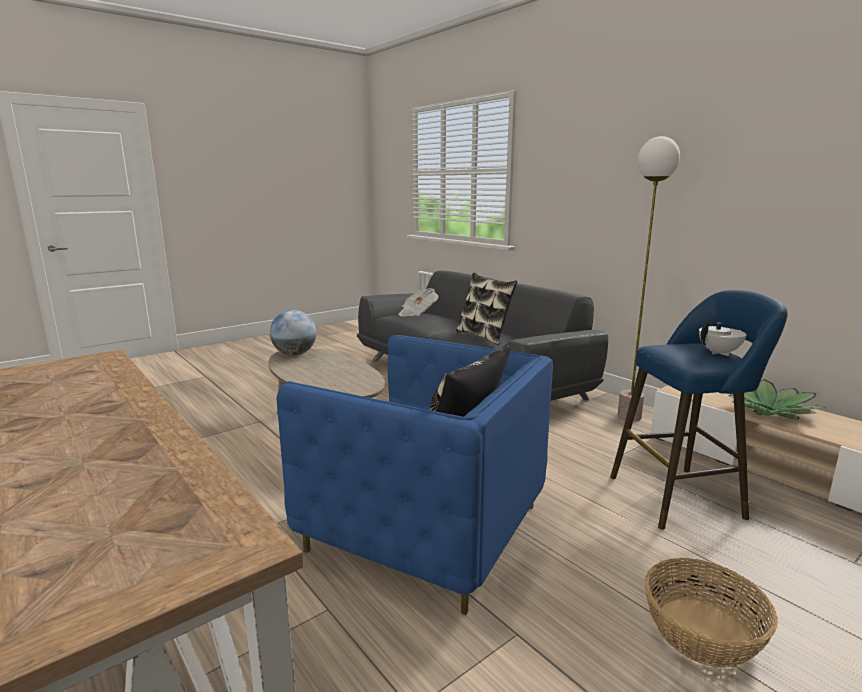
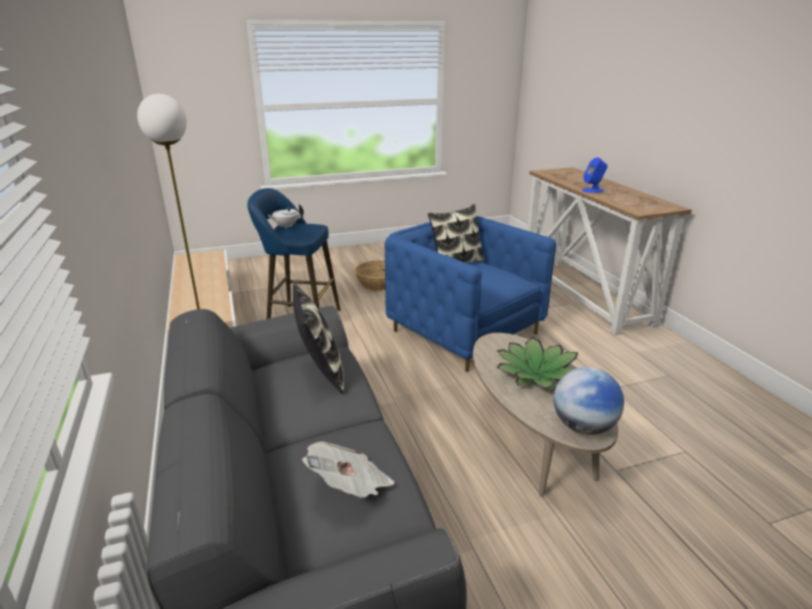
camera: 160 degrees left, 10 degrees up
(123, 414) = (593, 190): none -> blue speaker
(770, 410) = (201, 291): potted plant -> potted plant (537, 374)

